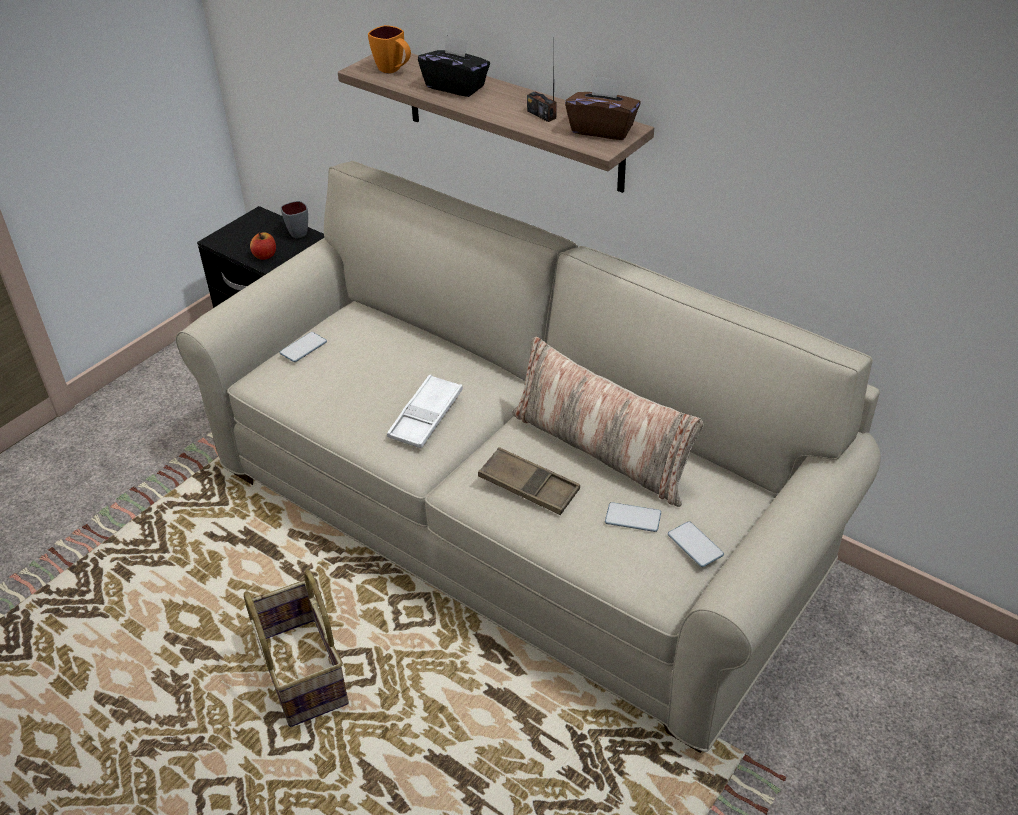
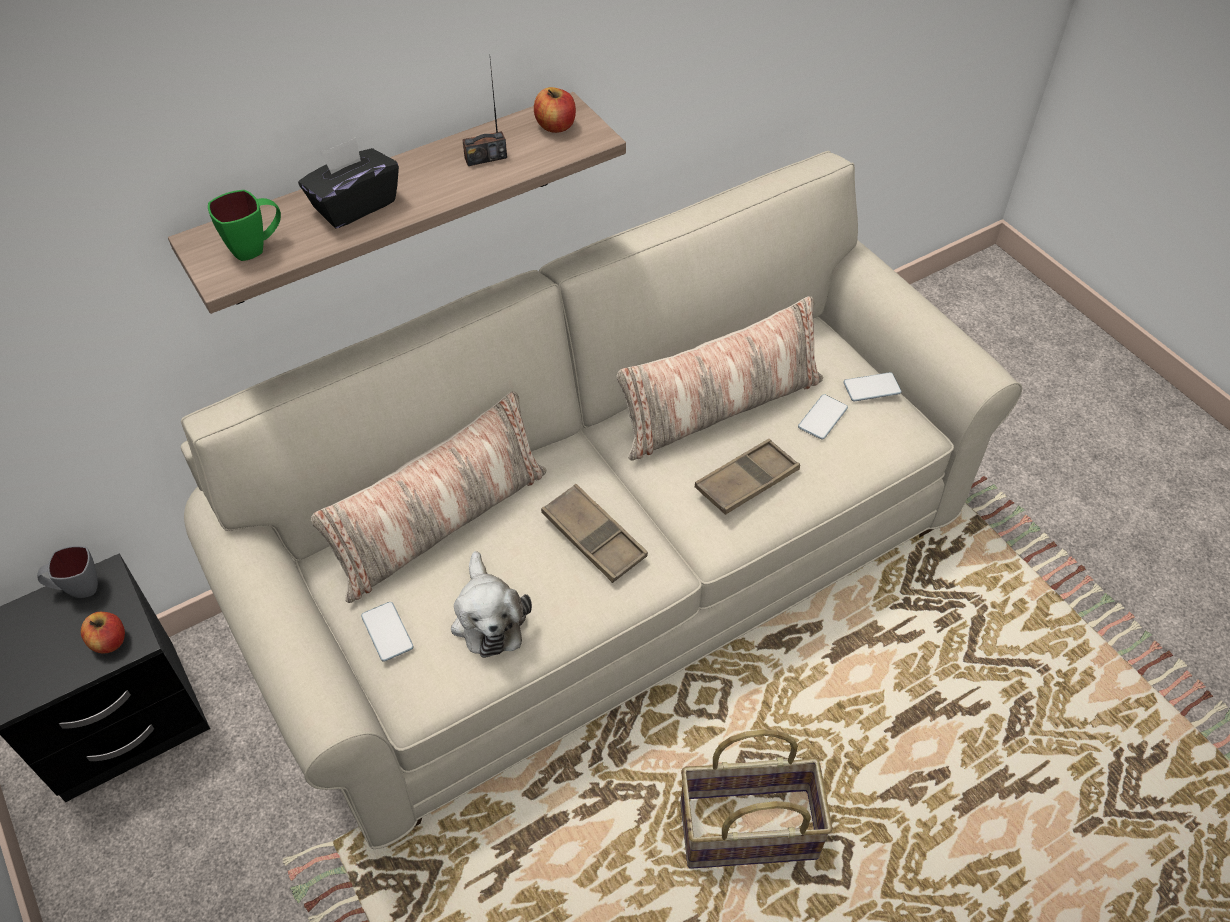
camera: 70 degrees left, 10 degrees up
(333, 387) = (488, 617): none -> plush toy
(394, 70) = (256, 247): orange mug -> green mug
(402, 342) = (440, 524): none -> pillow
(426, 417) = (594, 538): white tray -> brown tray
(602, 130) = (555, 126): brown tissue box -> apple

